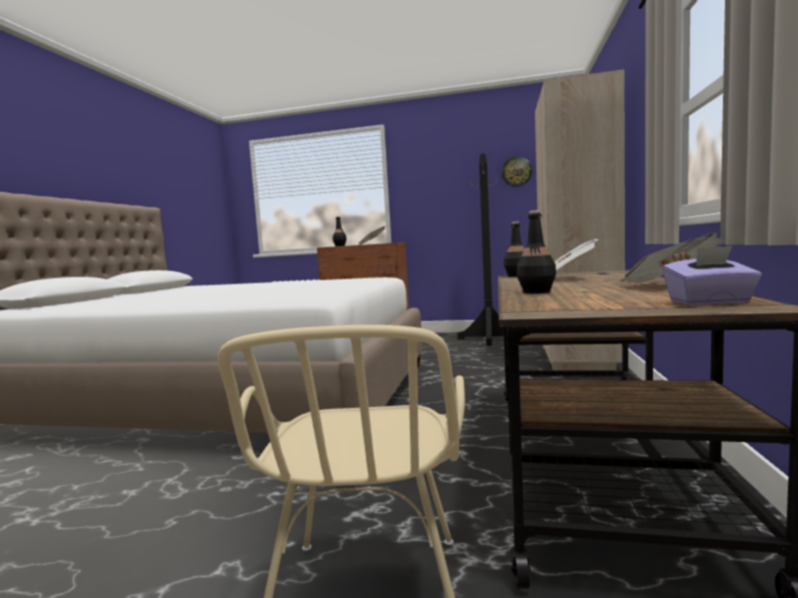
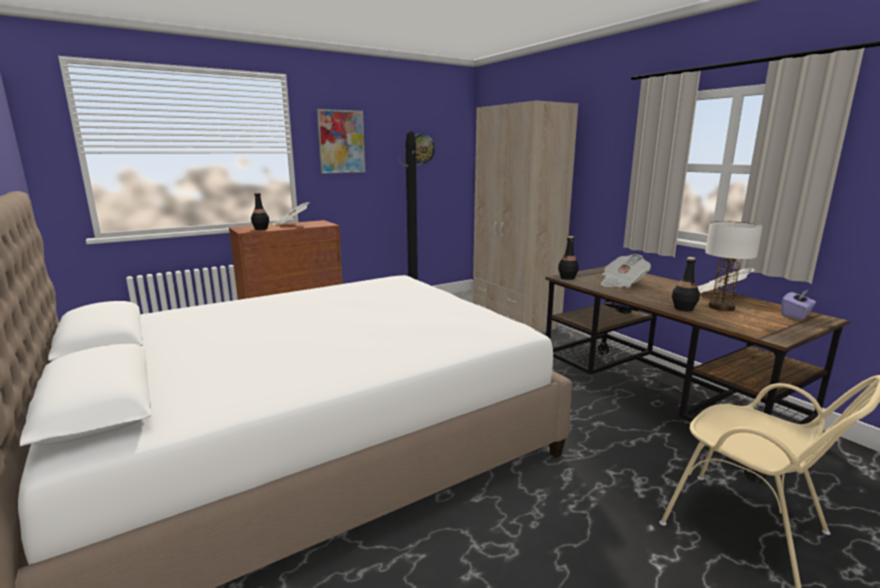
camera: 45 degrees left, 10 degrees up
(430, 173) = (341, 141): none -> picture
(601, 293) = (721, 307): none -> table lamp

